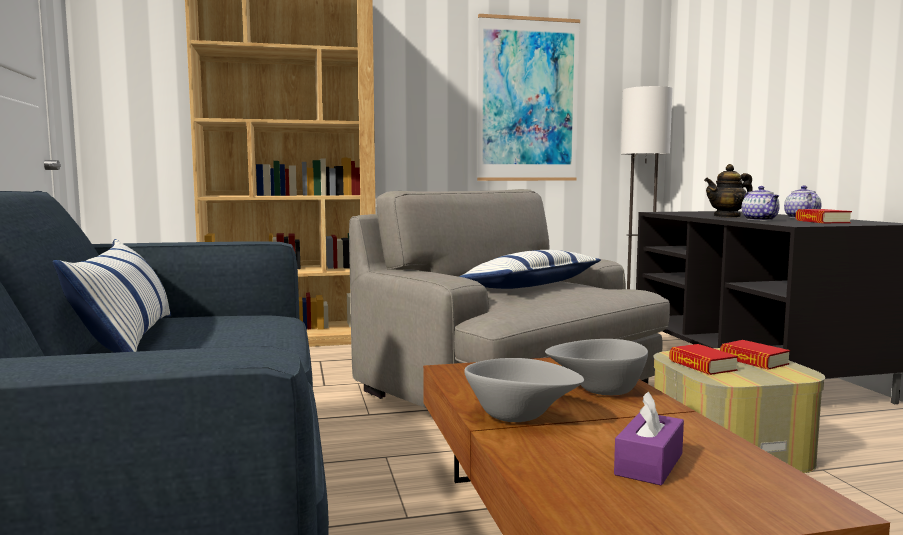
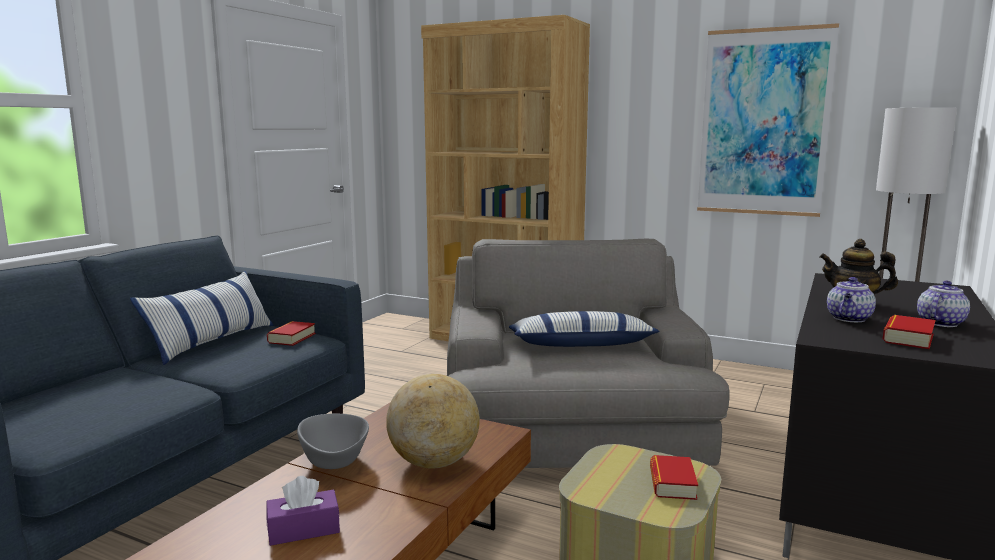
camera: 40 degrees right, 5 degrees up
(598, 390) = (434, 463): grey bowl -> globe
(702, 365) = (607, 471): book -> book (292, 338)

